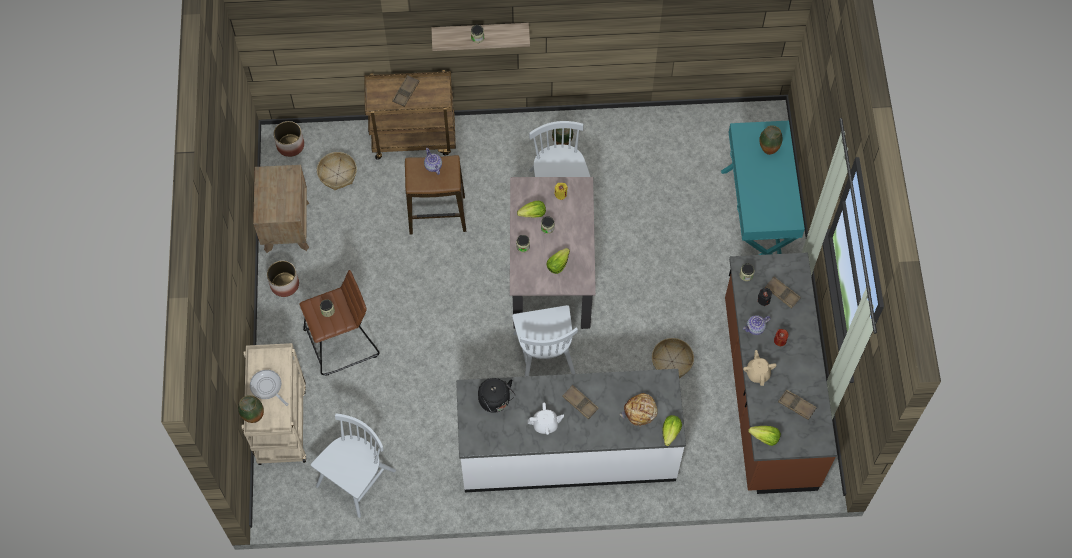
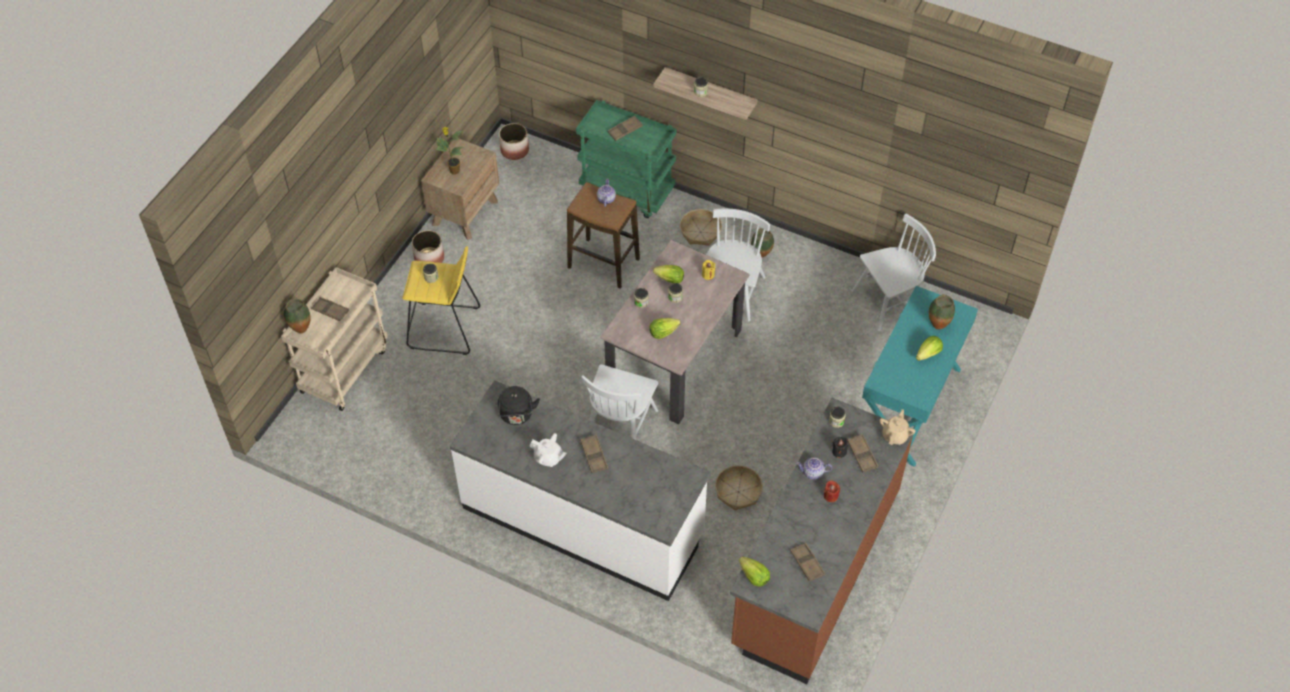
camera: 30 degrees right, 10 degrees down
(267, 387) = (330, 311): frying pan -> brown tray
(276, 200) = (454, 171): none -> potted plant
(337, 174) = (539, 191): basket -> basket (700, 232)
(342, 343) = (444, 328): brown stool -> yellow stool
(356, 479) = (374, 447): white chair -> white chair (890, 301)
(414, 138) = (628, 192): brown cart -> green cart
(640, 412) = (646, 492): bread -> none
(670, 432) = (663, 524): lettuce -> lettuce (928, 354)
(757, 373) = (787, 514): beige teapot -> beige teapot (895, 435)

